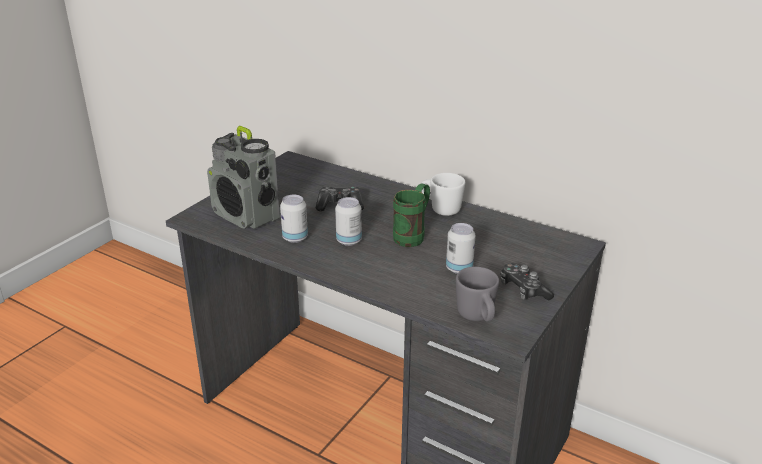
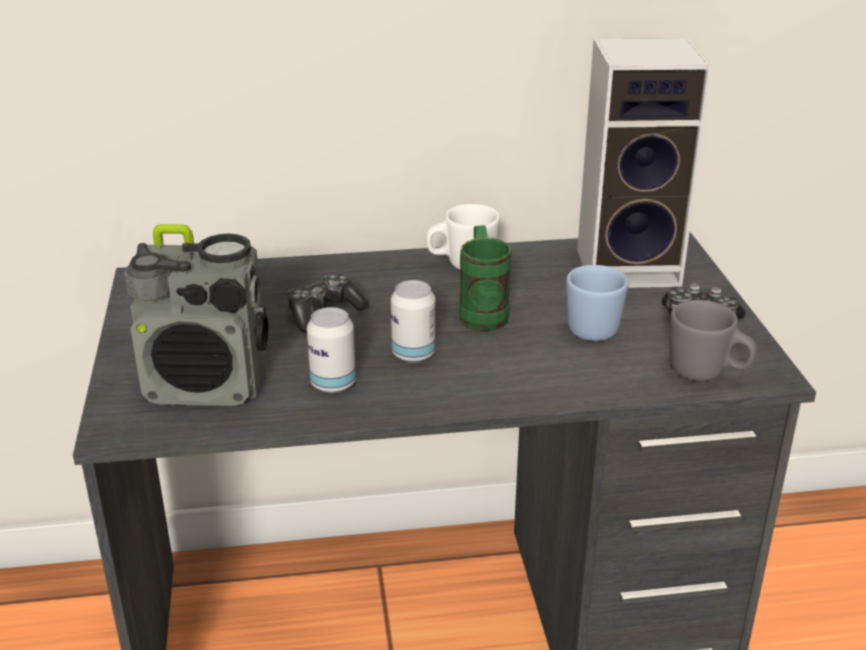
camera: 40 degrees left, 0 degrees up
(459, 268) = (598, 327): can -> blue mug
(533, 247) = (632, 266): none -> speaker

